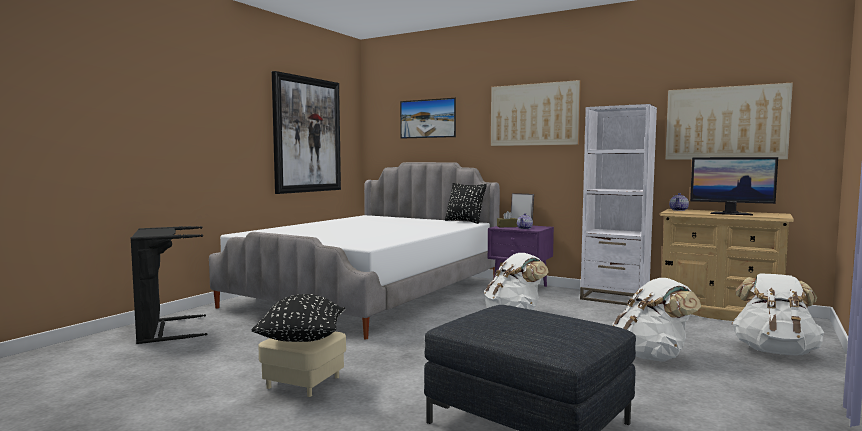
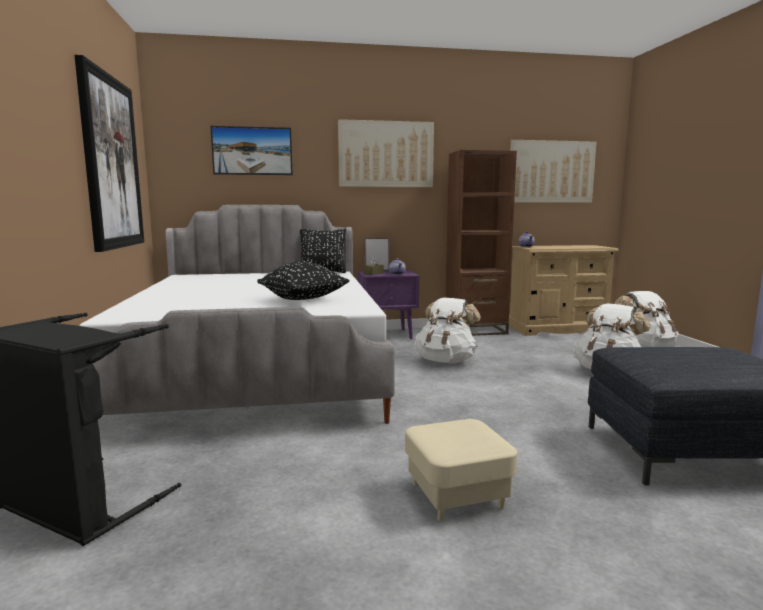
camera: 40 degrees left, 5 degrees up
(301, 340) = (472, 441): black pillow -> black pillow (303, 299)
(614, 298) = (475, 330): white bookcase -> brown bookcase
(730, 213) = (570, 247): monitor -> none

